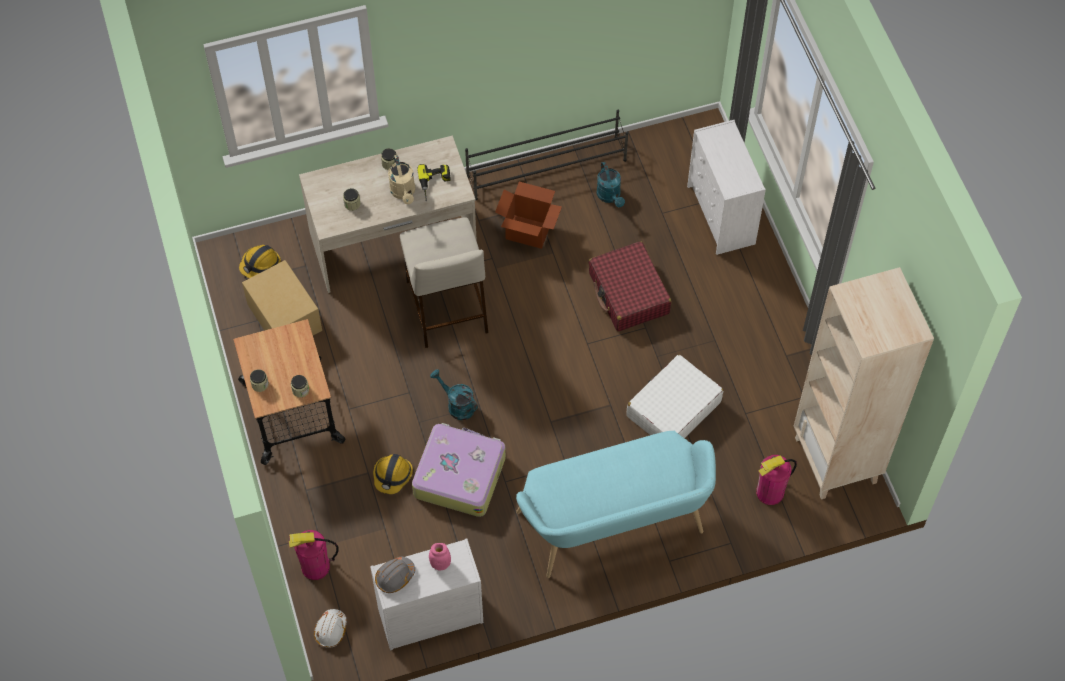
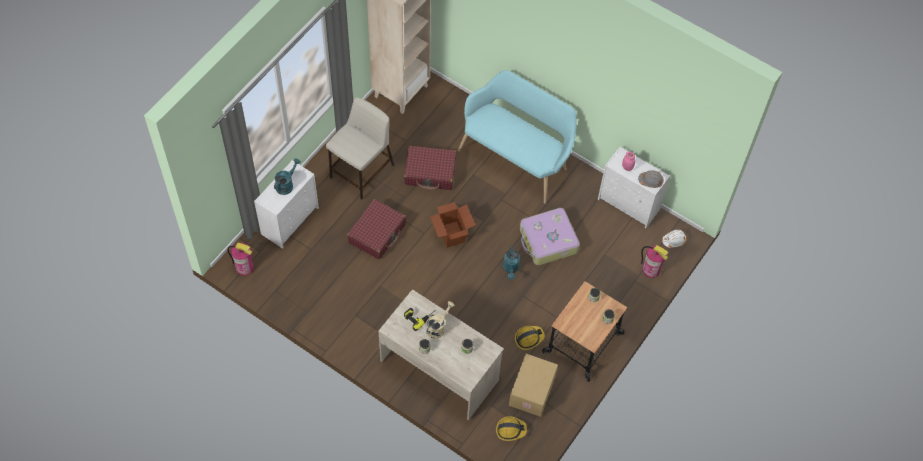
camera: 130 degrees left, 0 degrees up
(392, 475) = (574, 270): hard hat -> hard hat (528, 338)
(446, 305) = (457, 315): beige stool -> beige stool (361, 172)
(528, 232) = (376, 307): cardboard box -> cardboard box (451, 234)
(547, 168) = (324, 325): black shoe rack -> none
(610, 196) = (319, 281): turquoise watering can -> turquoise watering can (286, 184)
(673, 409) = (430, 172): white suitcase -> red suitcase
(770, 492) = (441, 107): fire extinguisher -> fire extinguisher (244, 267)

